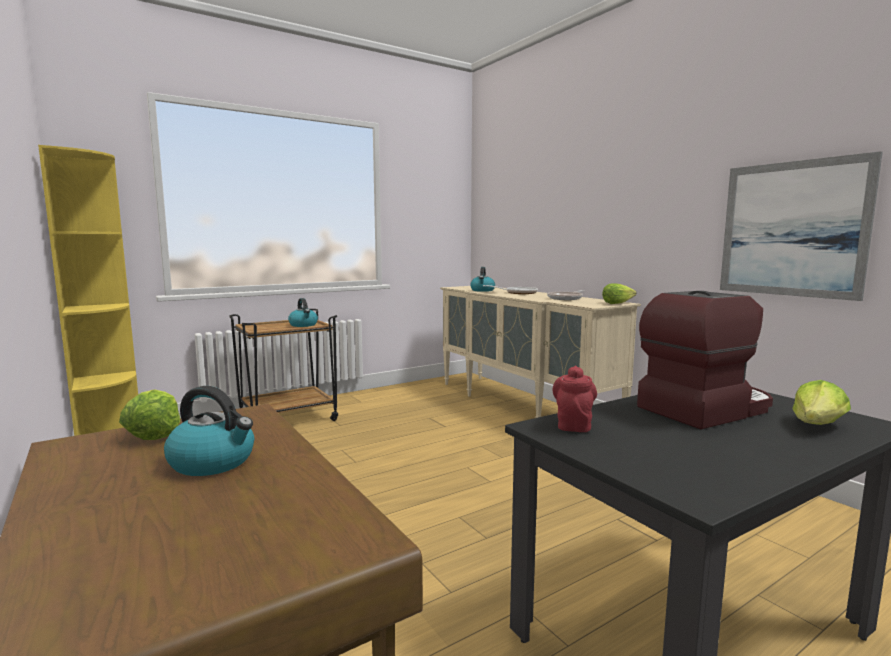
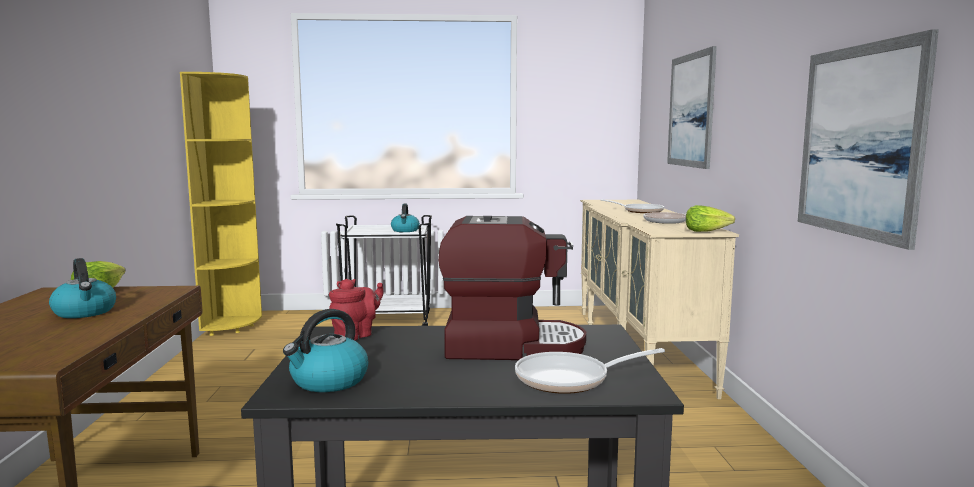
camera: 30 degrees right, 0 degrees up
(289, 419) = (388, 323): brown cart -> white cart
(482, 290) = (610, 206): kettle -> kettle (328, 381)
(555, 211) = (691, 110): none -> picture
(817, 426) = (570, 379): lettuce -> frying pan

